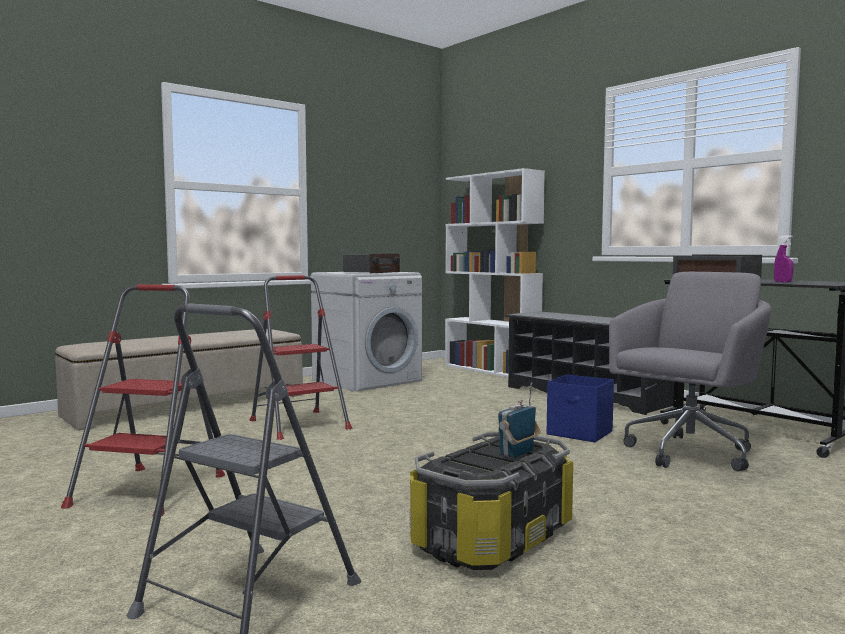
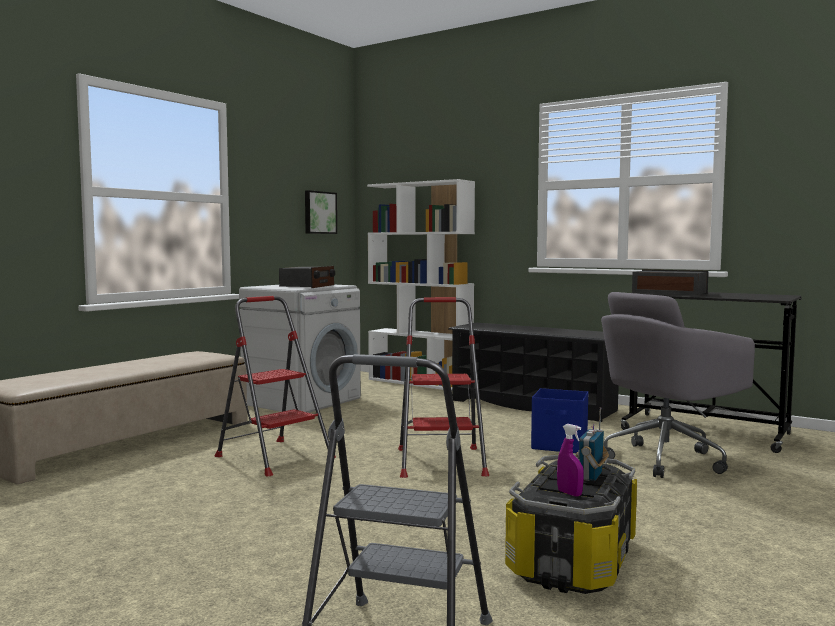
camera: 15 degrees left, 0 degrees up
(151, 488) = (178, 546): red step ladder -> red step ladder (441, 460)
(402, 205) = (319, 212): none -> picture
(686, 455) = (668, 460): grey office chair -> grey office chair turned 150 degrees counterclockwise
(782, 282) = (732, 296): purple spray bottle -> purple spray bottle (569, 493)

